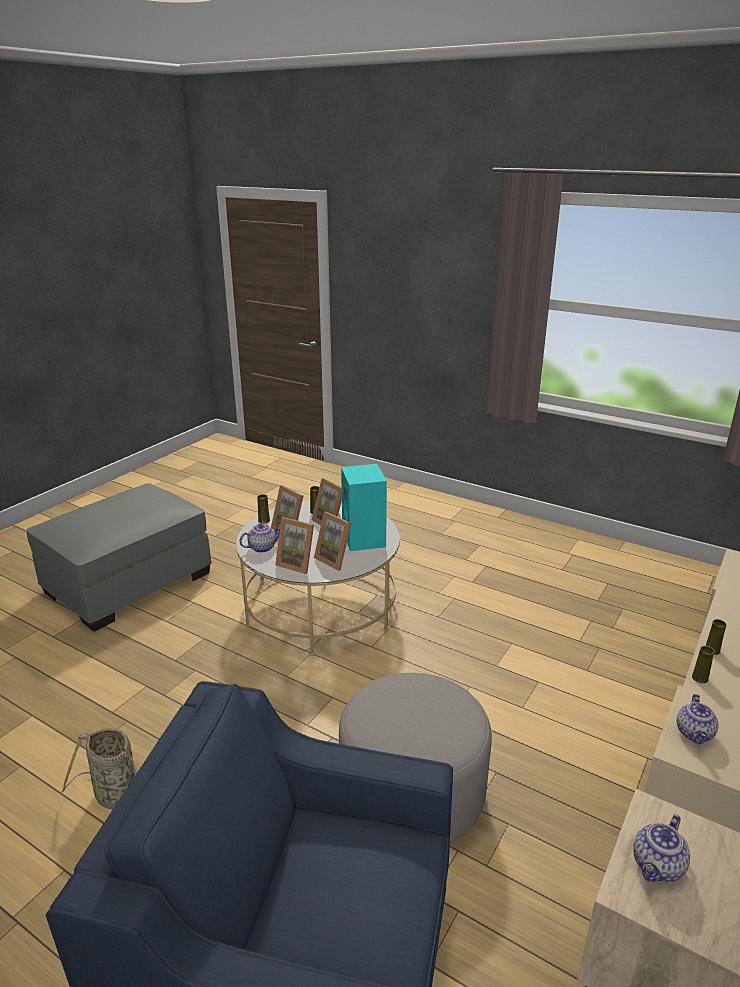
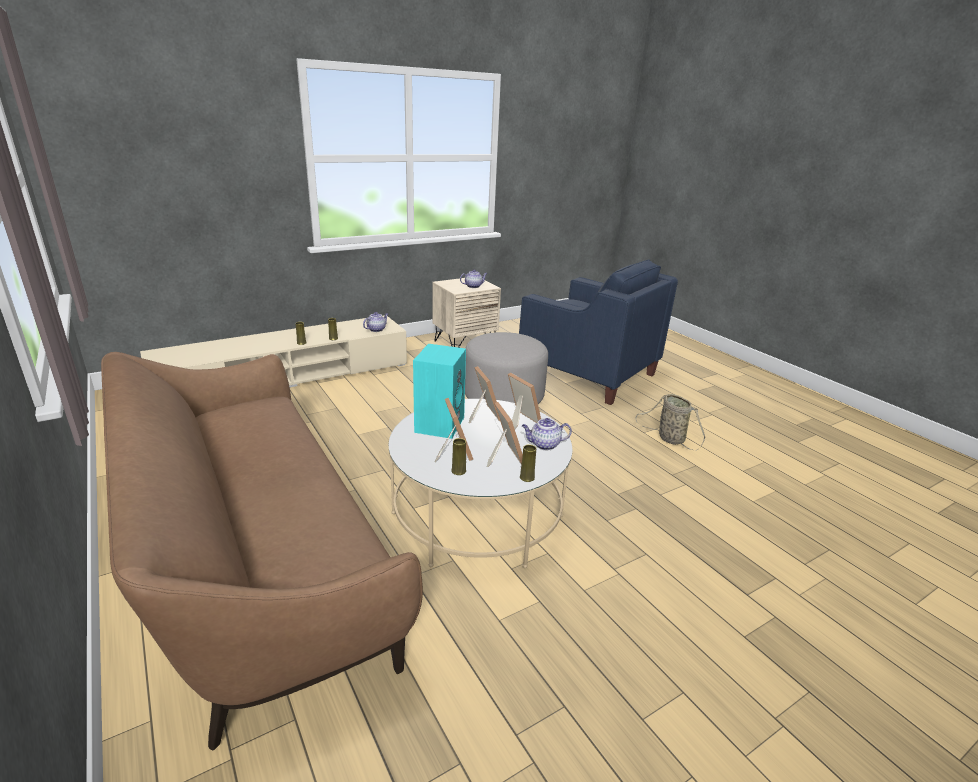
camera: 155 degrees left, 0 degrees up
(127, 583) = (706, 637): grey ottoman -> none
(437, 536) = (255, 562): none -> brown sofa

